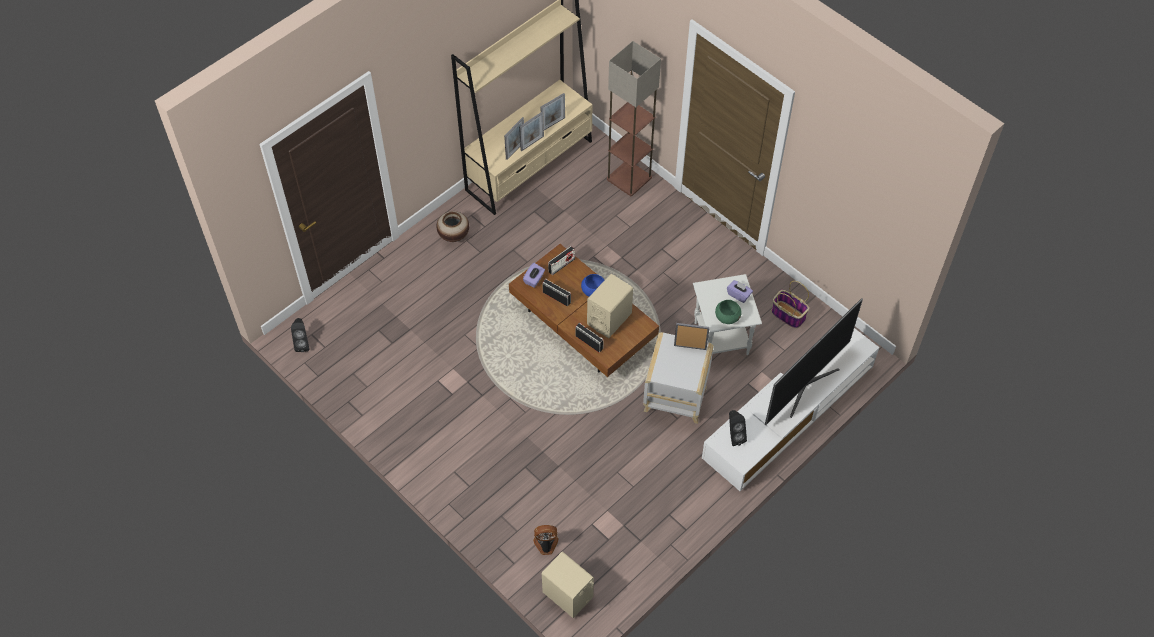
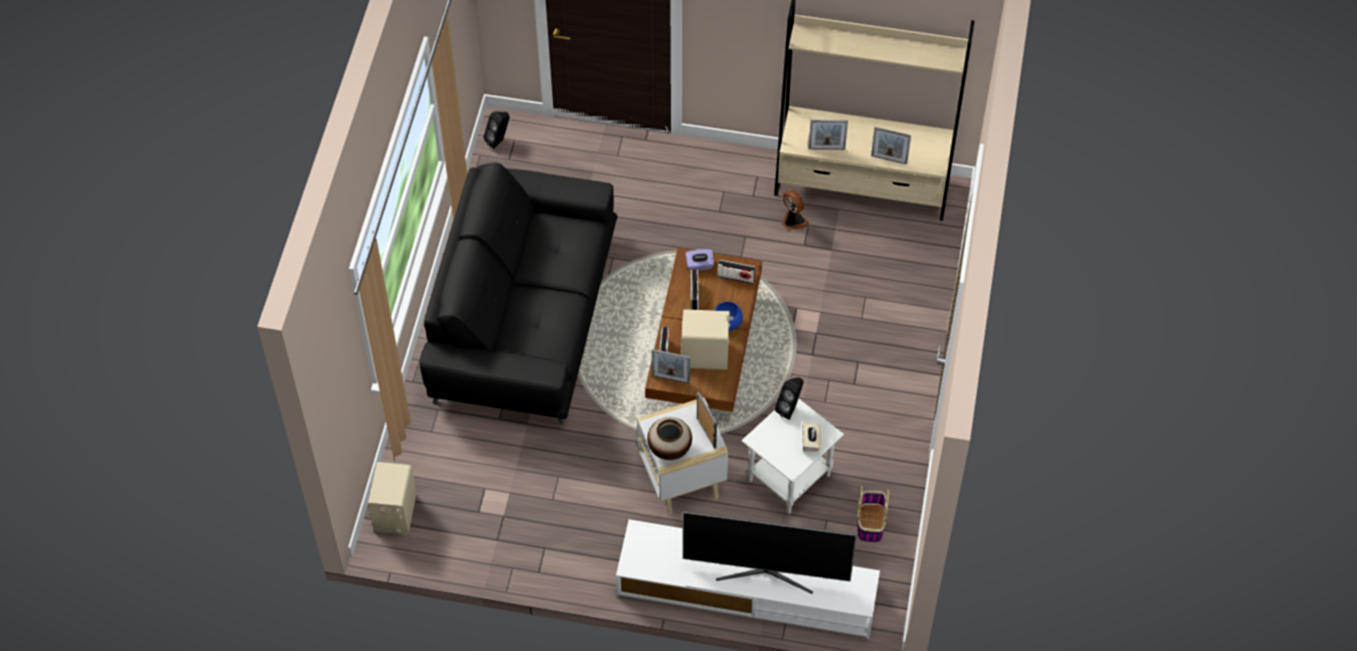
camera: 55 degrees right, 0 degrees up
(453, 235) = (720, 177): vase -> vase (669, 449)
(467, 416) = (524, 316): none -> black sofa
(532, 143) = (848, 157): picture frame -> picture frame (670, 378)
(546, 545) = (434, 464): fan -> fan (793, 221)
(630, 178) = (924, 281): floor lamp -> none
(727, 317) = (773, 447): green bowl -> none
(734, 436) = (655, 542): black speaker -> black speaker (790, 408)
(739, 295) = (810, 442): purple tissue box -> beige tissue box

